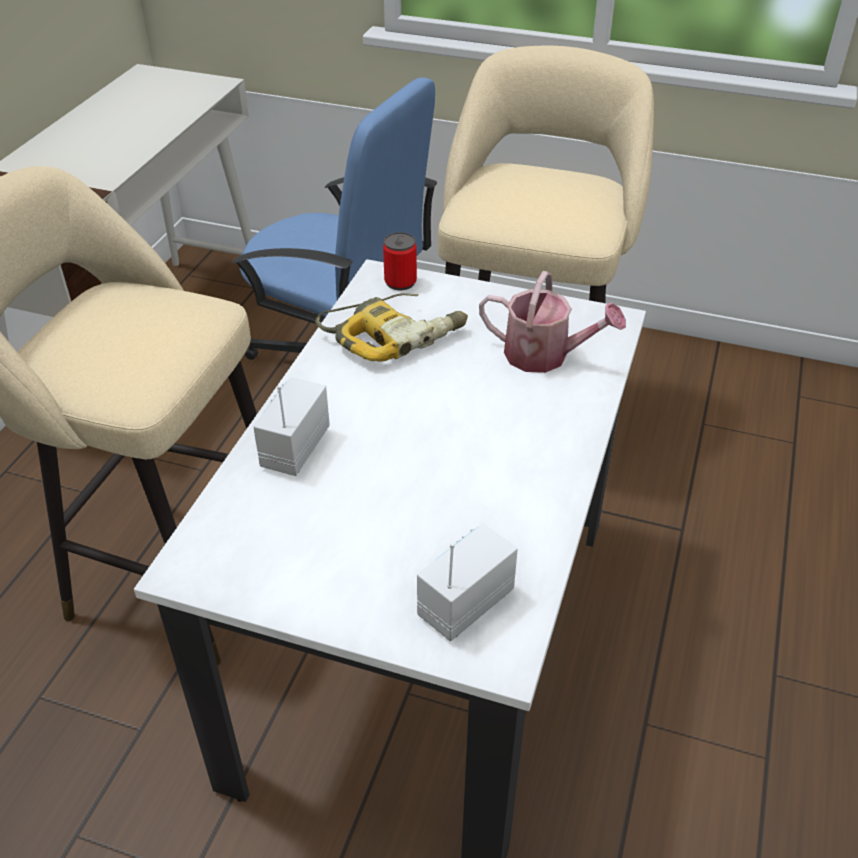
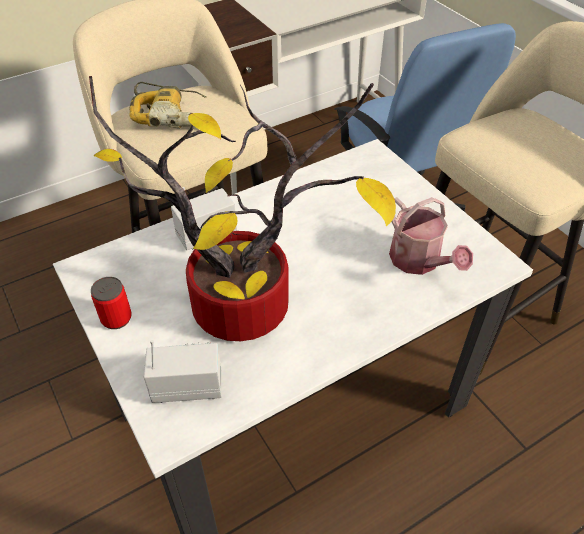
camera: 40 degrees right, 5 degrees up
(394, 334) = (338, 196): power drill -> power drill (173, 114)
(400, 282) = (380, 163): can -> can (116, 318)
(425, 486) = (248, 301): none -> potted plant

